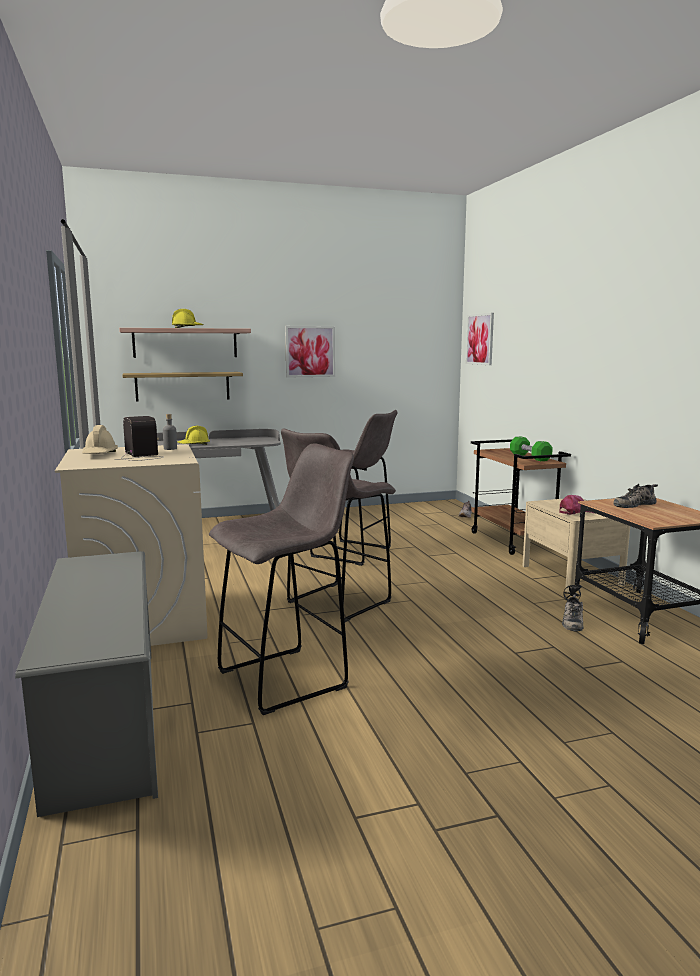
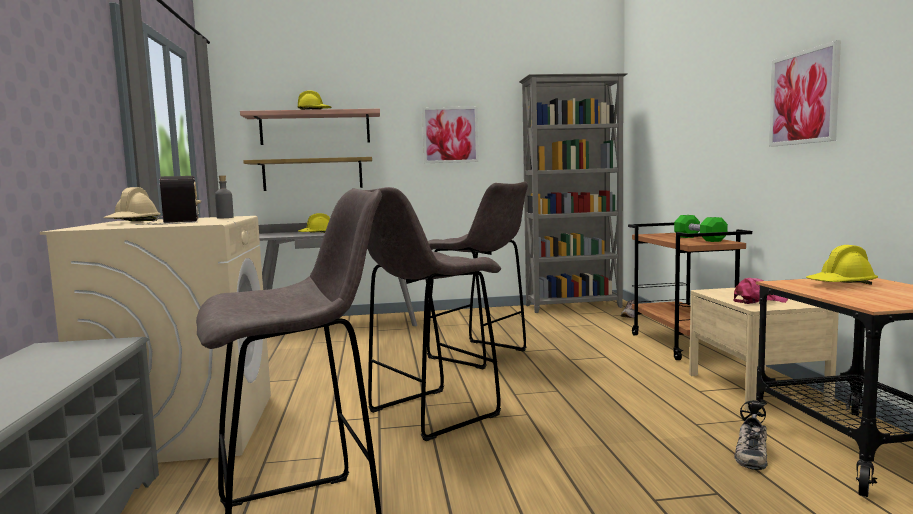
camera: 10 degrees right, 5 degrees down
(416, 506) = (574, 306): none -> grey bookcase
(480, 339) = (642, 113): picture -> picture (804, 97)
(634, 504) = (841, 284): shoe -> yellow hard hat

